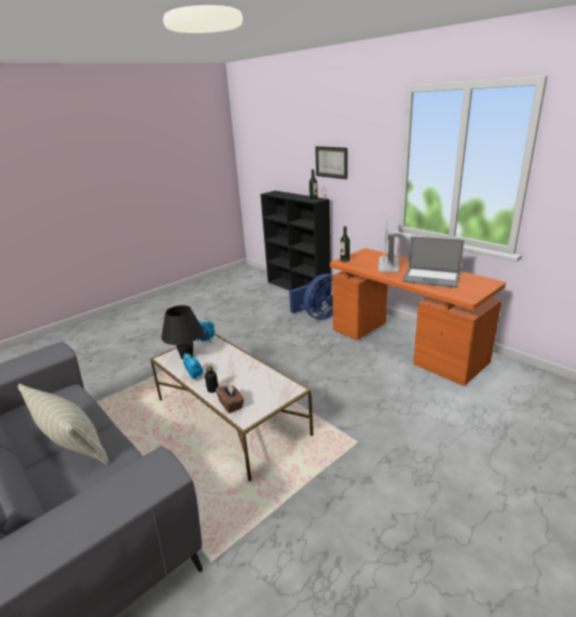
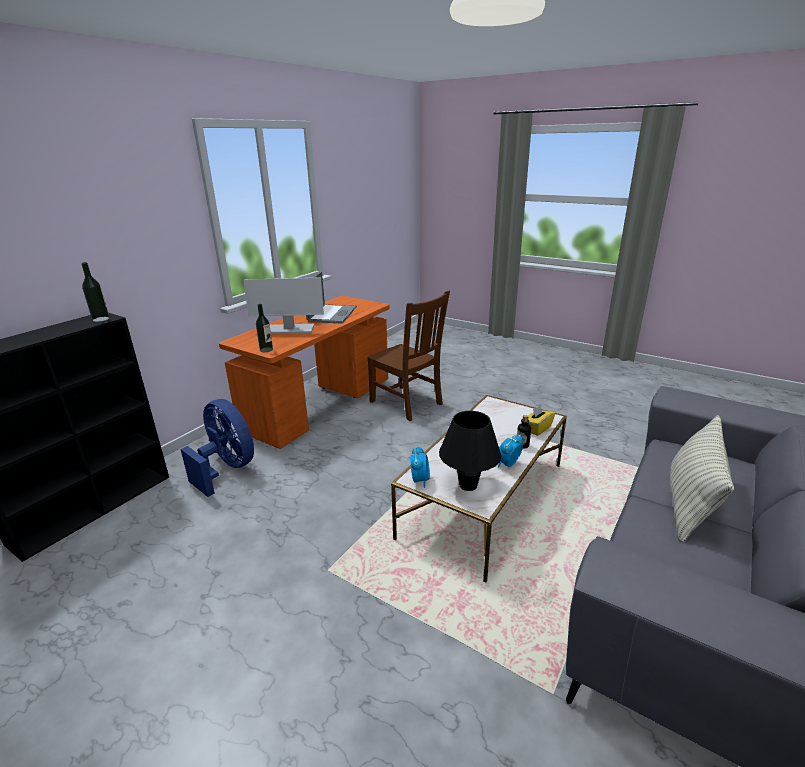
camera: 105 degrees left, 0 degrees up
(231, 404) = (537, 428): brown tissue box -> yellow tissue box
(331, 162) = (87, 246): picture -> none
(404, 396) = (407, 403): none -> brown chair

